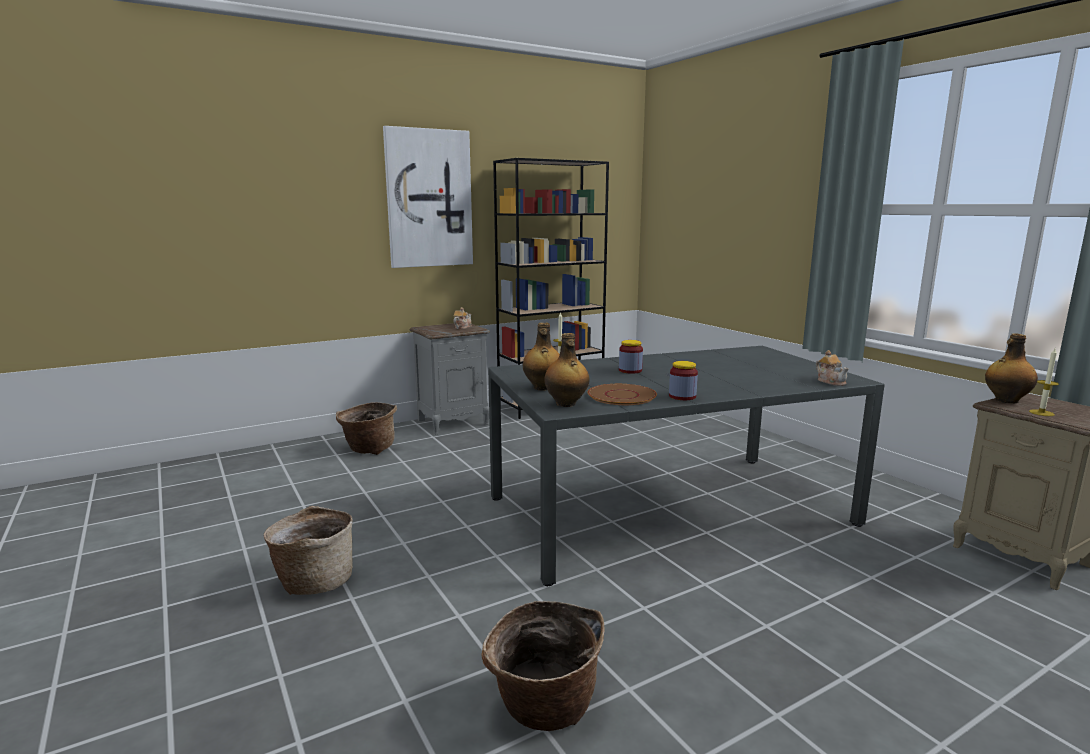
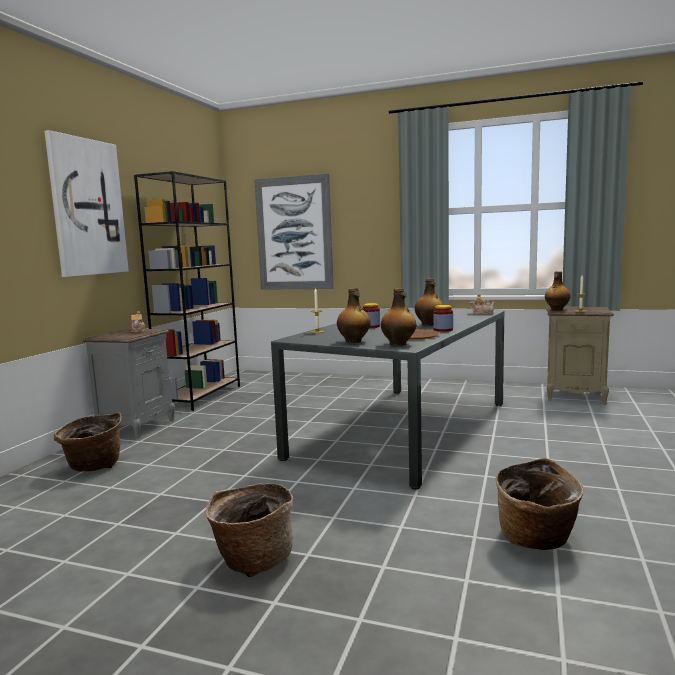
camera: 40 degrees left, 5 degrees down
(698, 384) = (429, 324): none -> bottle
(701, 227) = (294, 233): none -> picture

